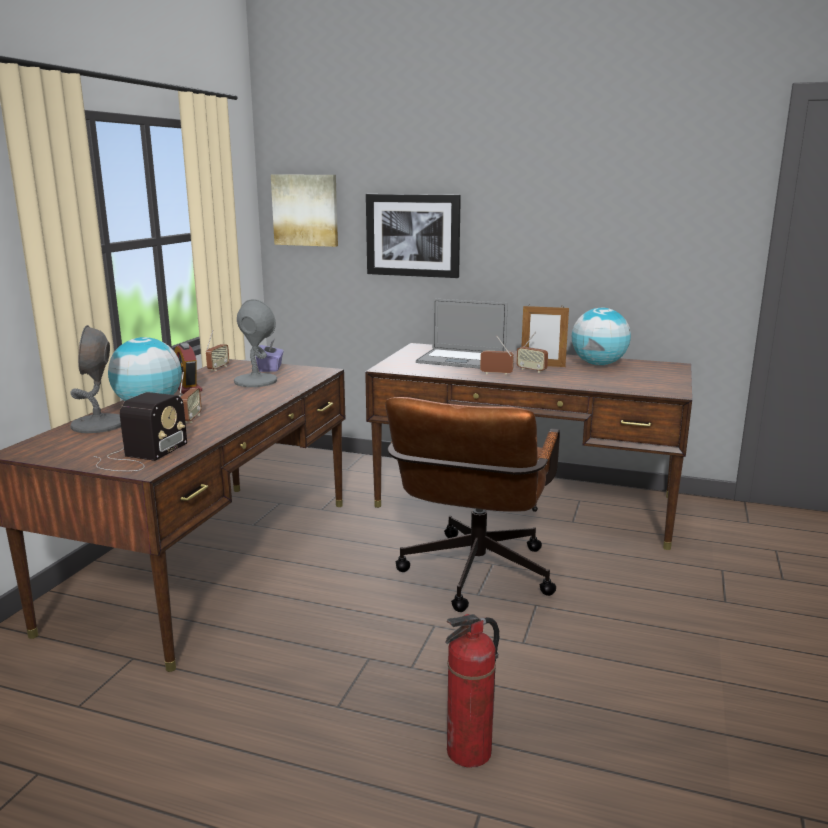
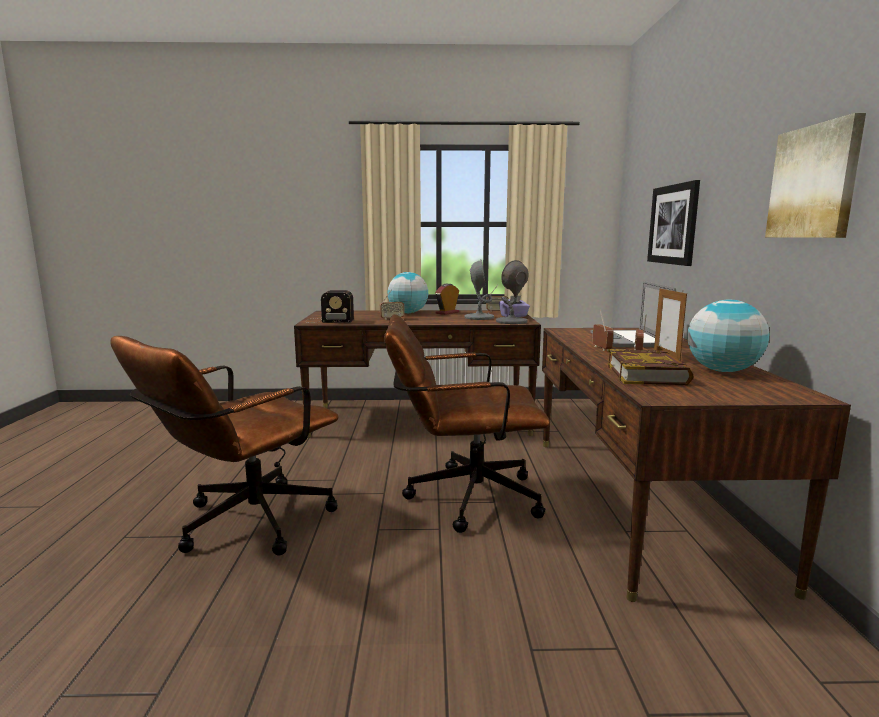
camera: 70 degrees right, 5 degrees down
(98, 425) = (369, 312): grey table lamp -> grey table lamp (511, 321)
(305, 210) = (633, 207): picture -> picture (814, 182)
(469, 752) = (243, 525): fire extinguisher -> brown office chair
(602, 381) = (647, 374): none -> book

